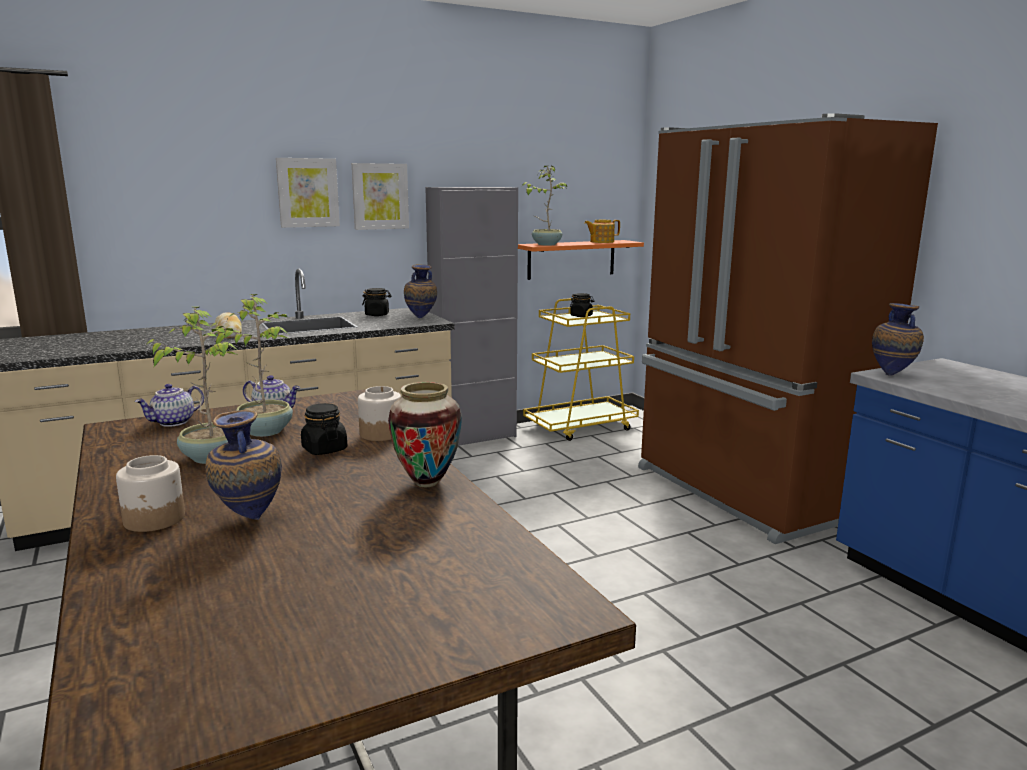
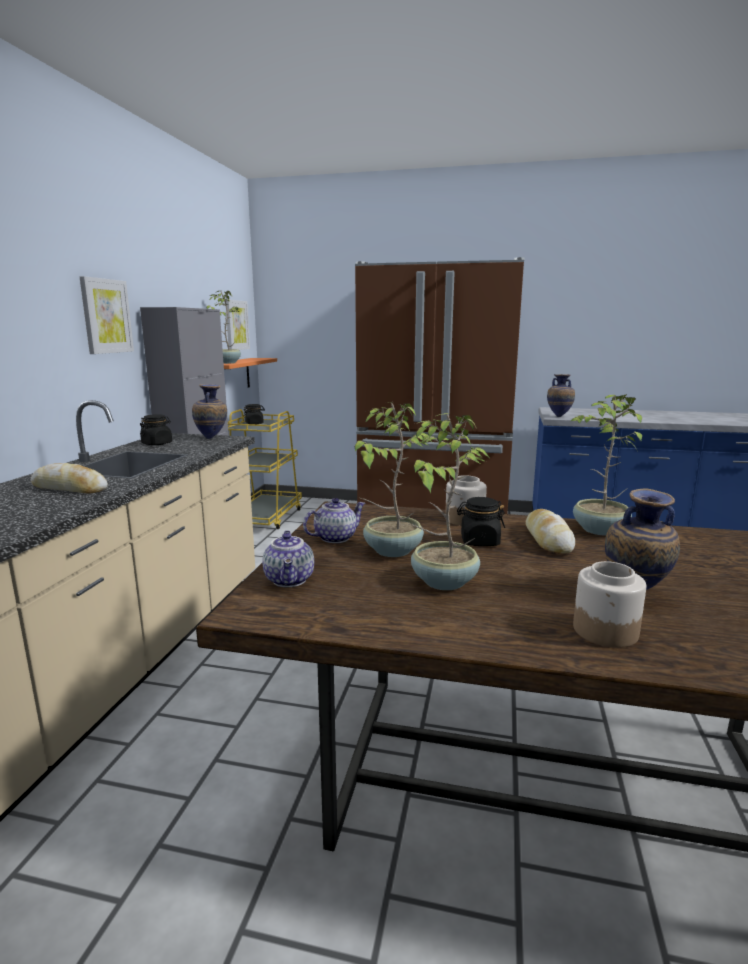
camera: 50 degrees left, 0 degrees up
(308, 192) = (44, 309): picture -> picture (236, 325)
(365, 469) = (547, 539): none -> bread
(427, 483) = (598, 530): vase -> potted plant
(601, 242) = (249, 359): teapot -> none

